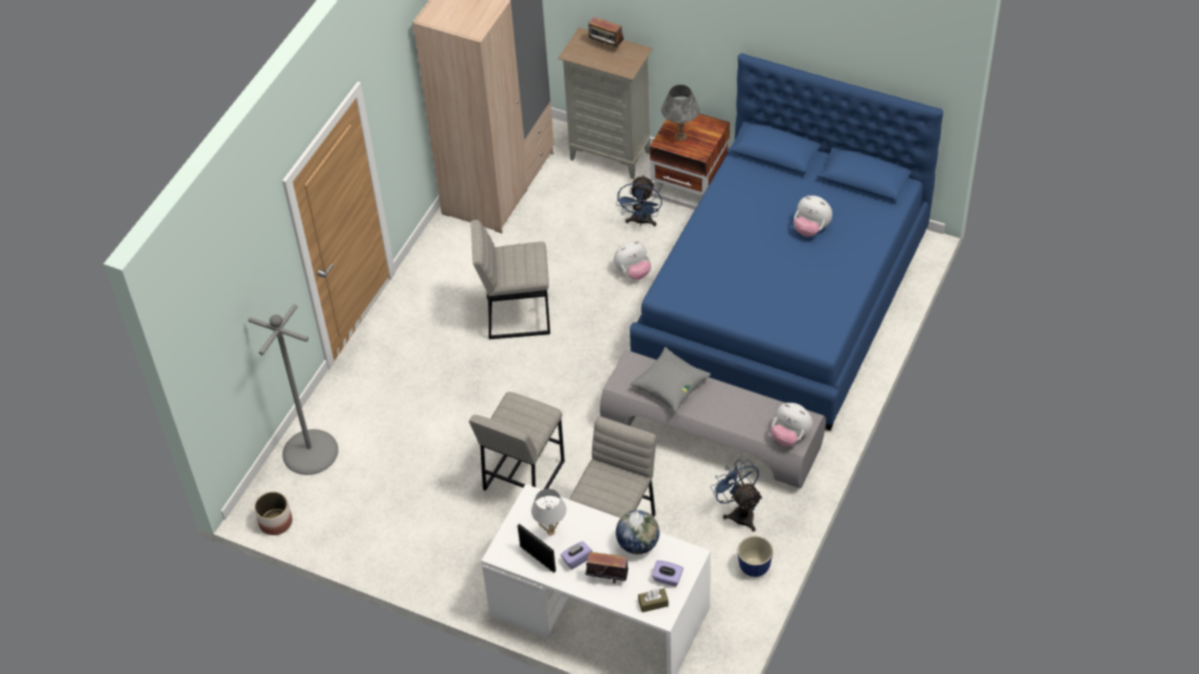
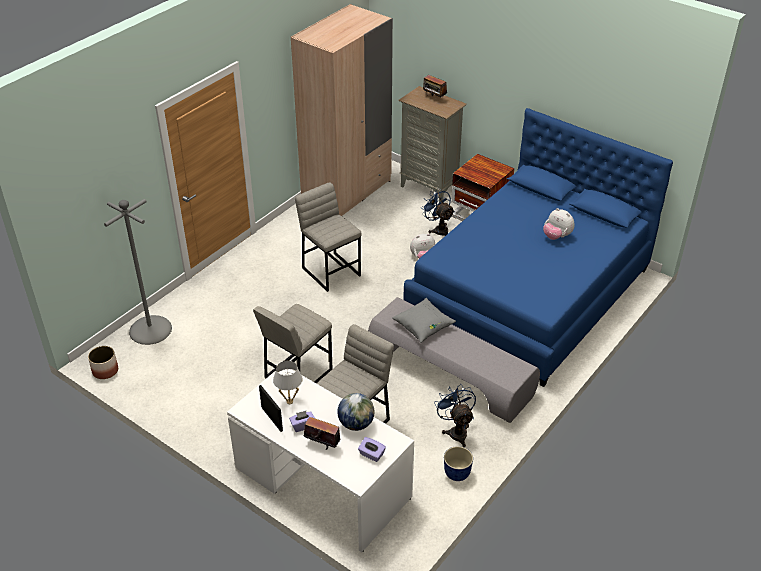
camera: 10 degrees right, 10 degrees down
(516, 316) = (330, 271): grey chair -> grey chair turned 45 degrees clockwise
(641, 222) = (438, 229): blue fan -> blue fan turned 120 degrees clockwise
(653, 603) = (353, 471): brown tissue box -> none
(680, 136) = (476, 171): grey table lamp -> none
(790, 436) = (507, 376): plush toy -> none

